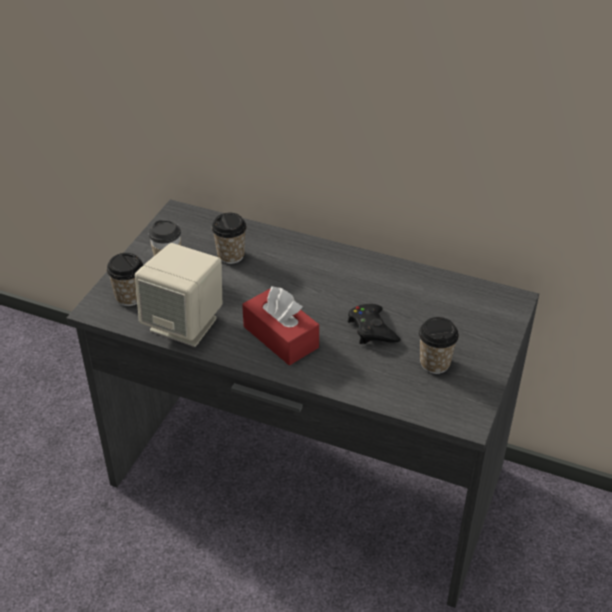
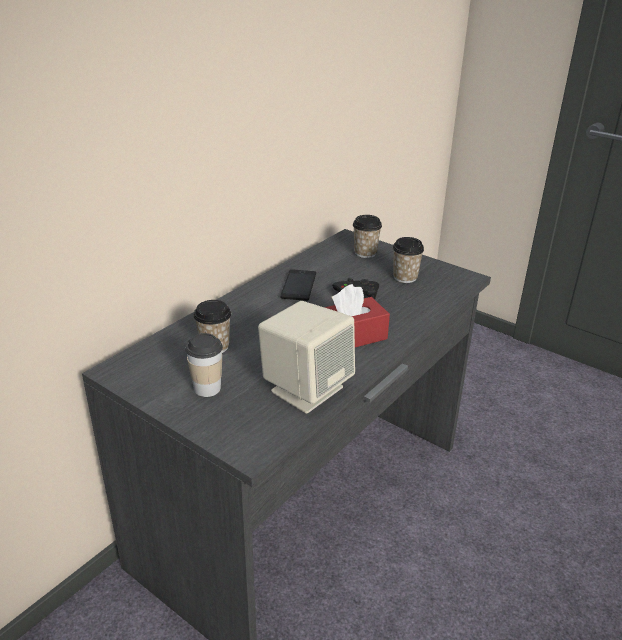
camera: 75 degrees left, 10 degrees down
(129, 297) = (242, 422): cup -> cup (365, 253)
(369, 283) = (298, 285): none -> phone

